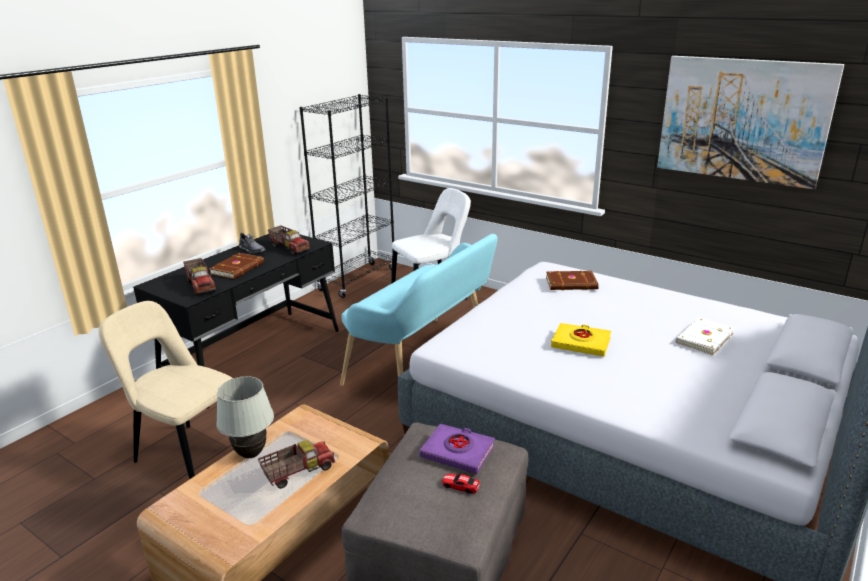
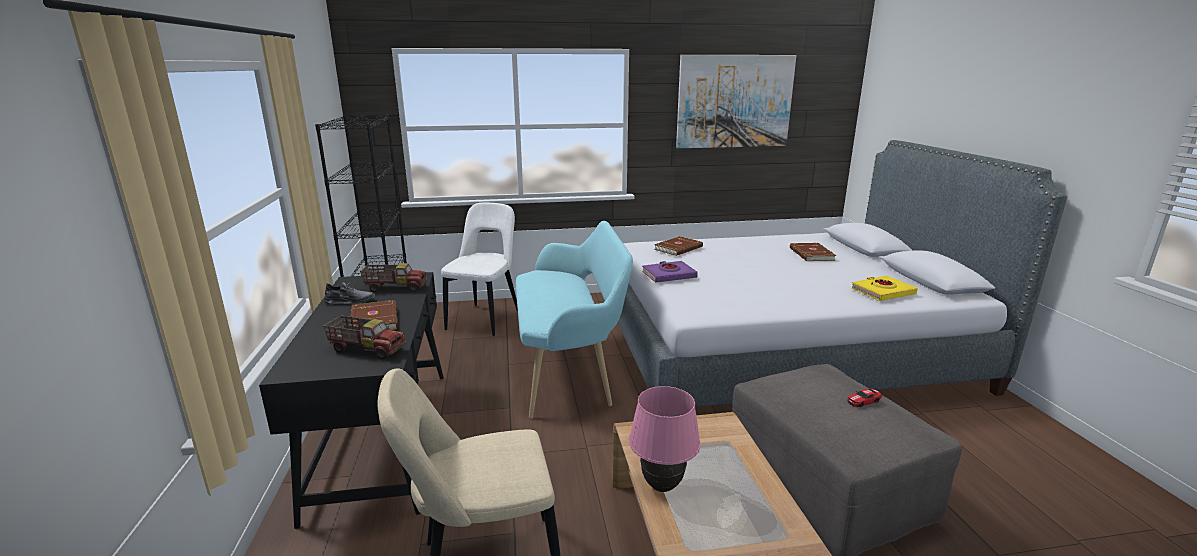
camera: 45 degrees left, 5 degrees down
(251, 454) = (662, 486): white table lamp -> pink table lamp
(298, 472) = (730, 472): toy truck -> none
(458, 452) = (815, 383): purple book -> purple book (669, 275)
(581, 343) = (765, 278): yellow book -> yellow book (882, 292)
(703, 338) = (810, 254): white book -> brown book

